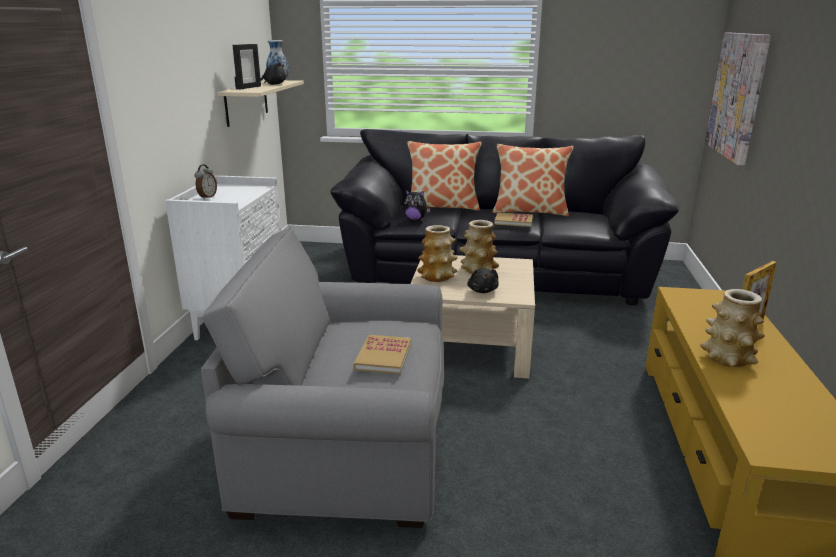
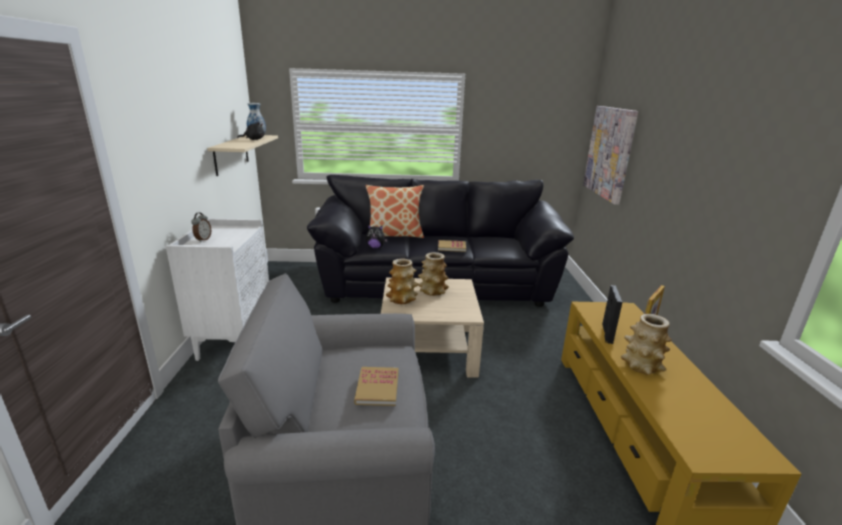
camera: 10 degrees left, 0 degrees up
(248, 87) = (233, 143): picture frame -> picture frame (606, 333)
(482, 290) = (440, 311): black plush toy -> none
(530, 211) = (461, 237): pillow -> none

